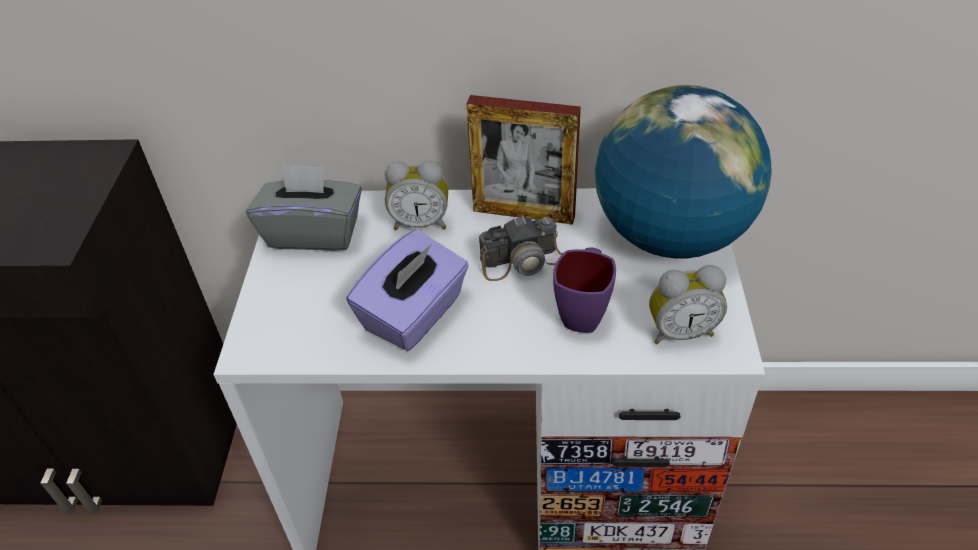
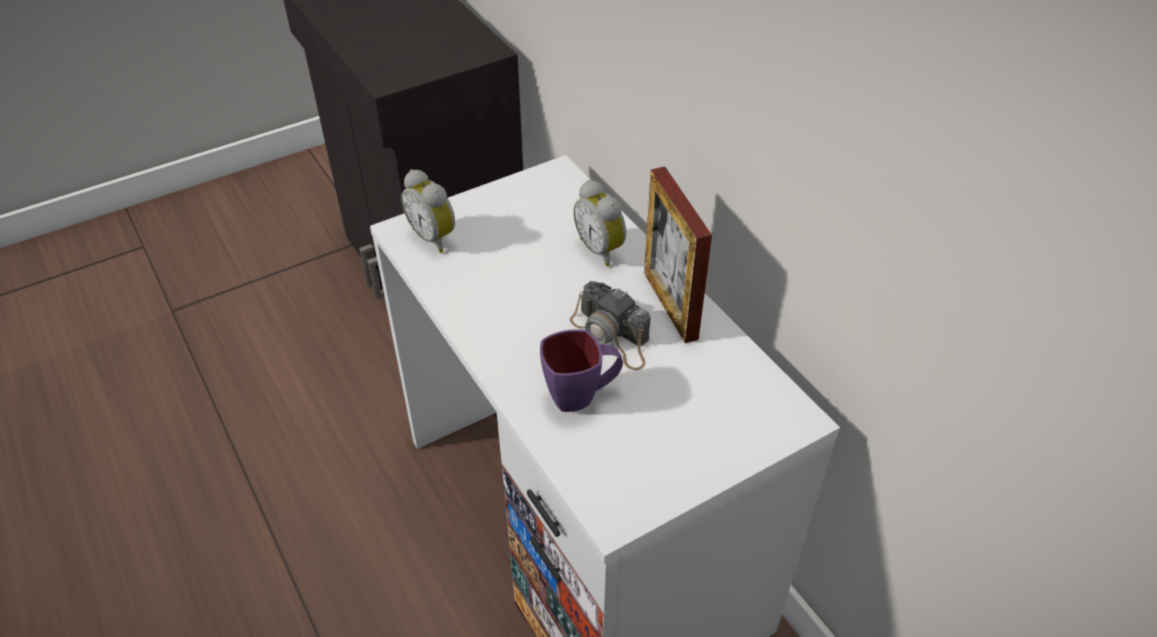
camera: 55 degrees right, 0 degrees up
(314, 233) = (539, 199): grey tissue box -> none
(415, 314) = (499, 296): purple tissue box -> none
(670, 235) = (731, 418): globe -> none
(680, 331) = (609, 472): alarm clock -> alarm clock (435, 237)

